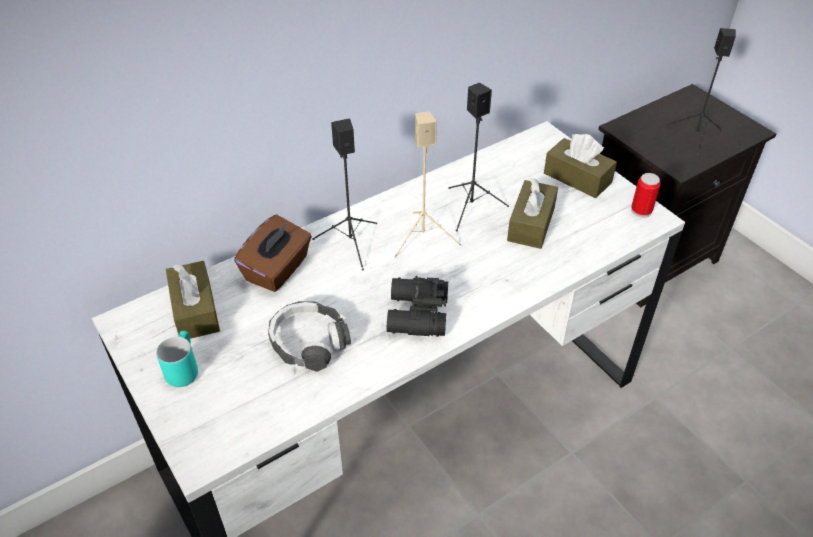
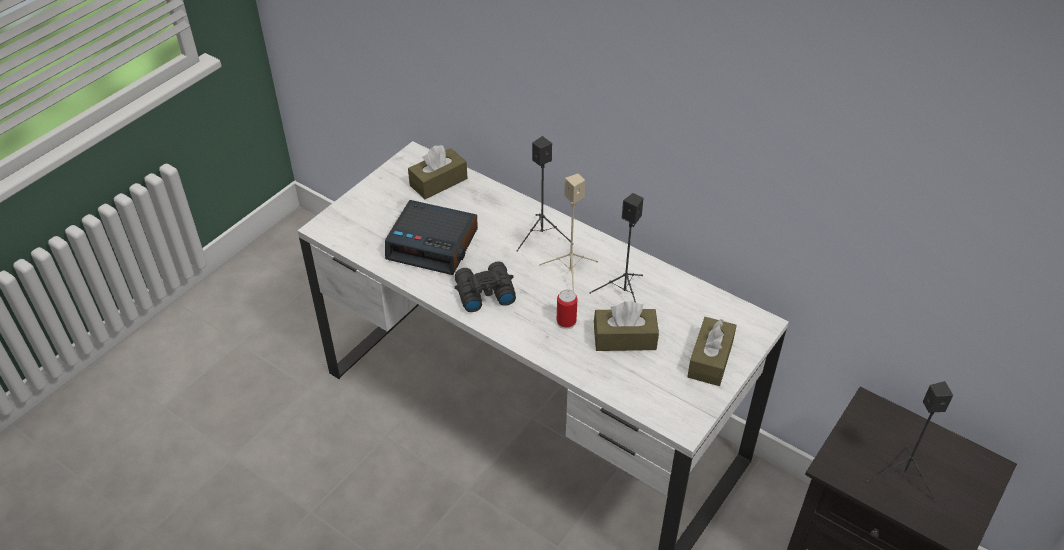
camera: 70 degrees right, 0 degrees up
(181, 369) = (387, 194): turquoise mug -> none
(278, 269) = (495, 207): brown tissue box -> none
(309, 342) = (433, 244): headphones -> alarm clock
(641, 211) = (689, 414): can -> can (566, 322)

